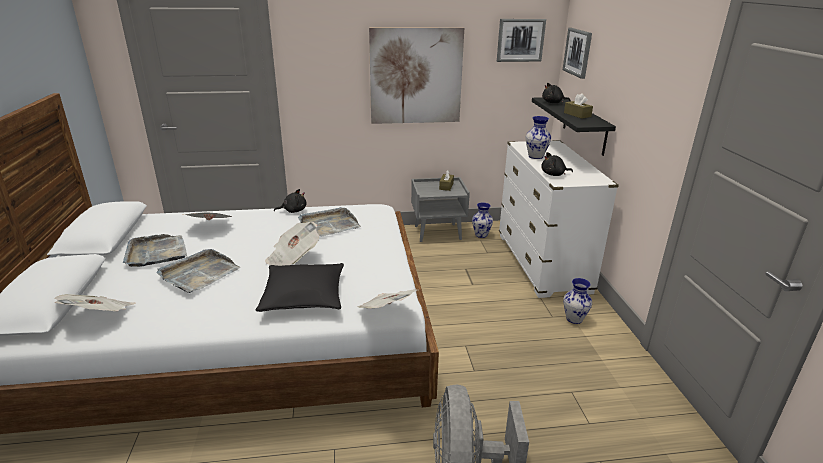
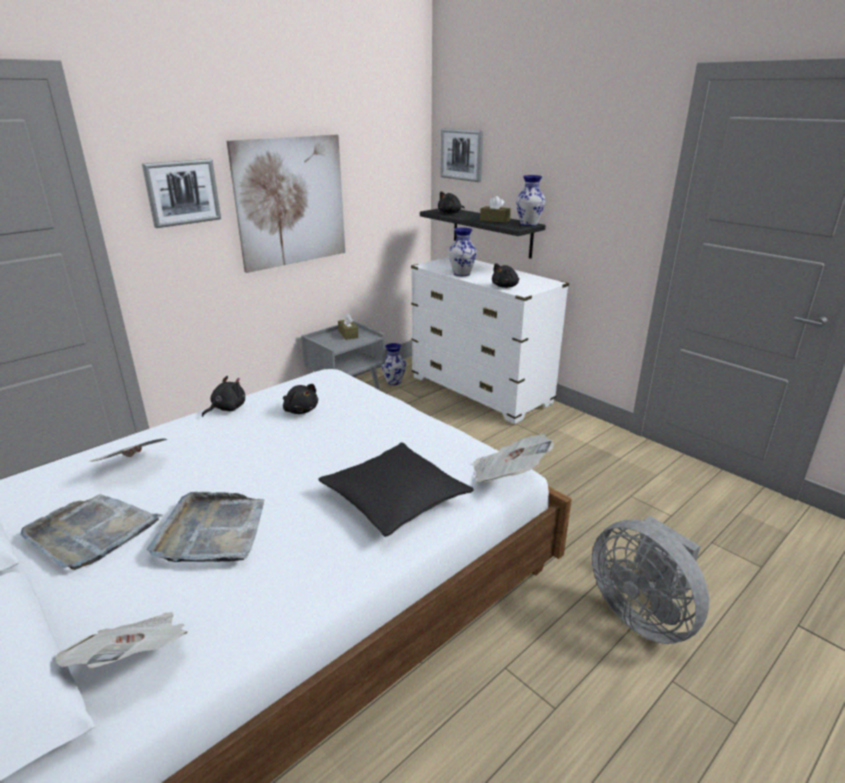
camera: 35 degrees left, 0 degrees up
(293, 257) = (316, 461): newspaper -> none
(328, 225) = (300, 410): grey tray -> black plush toy
(520, 40) = (393, 146): picture -> picture (182, 192)
(573, 319) = (562, 432): vase -> vase (528, 224)

